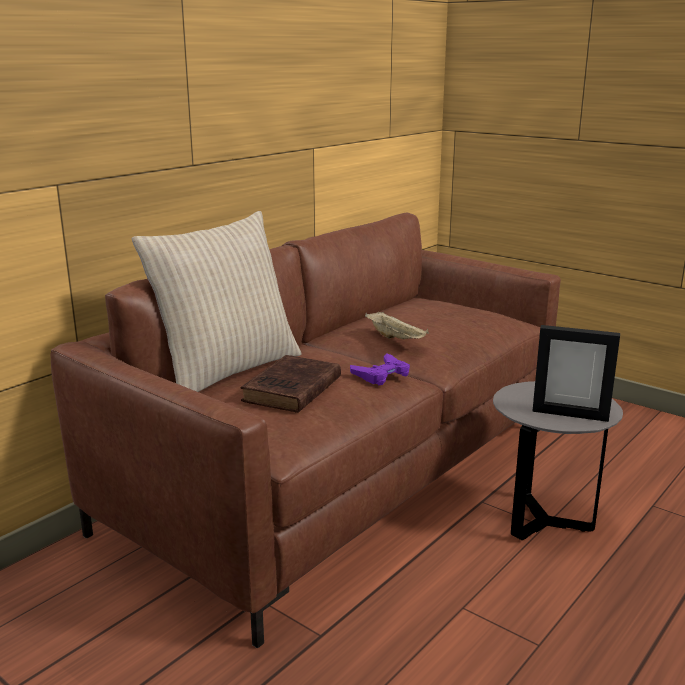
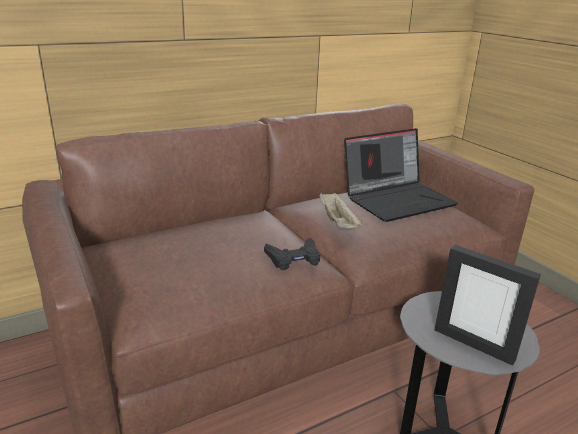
camera: 20 degrees right, 5 degrees up
(226, 370) = (171, 225): beige pillow -> none
(291, 390) = (198, 258): brown book -> none
(381, 375) = (294, 258): purple game controller -> black game controller
(434, 310) = (398, 199): none -> laptop

